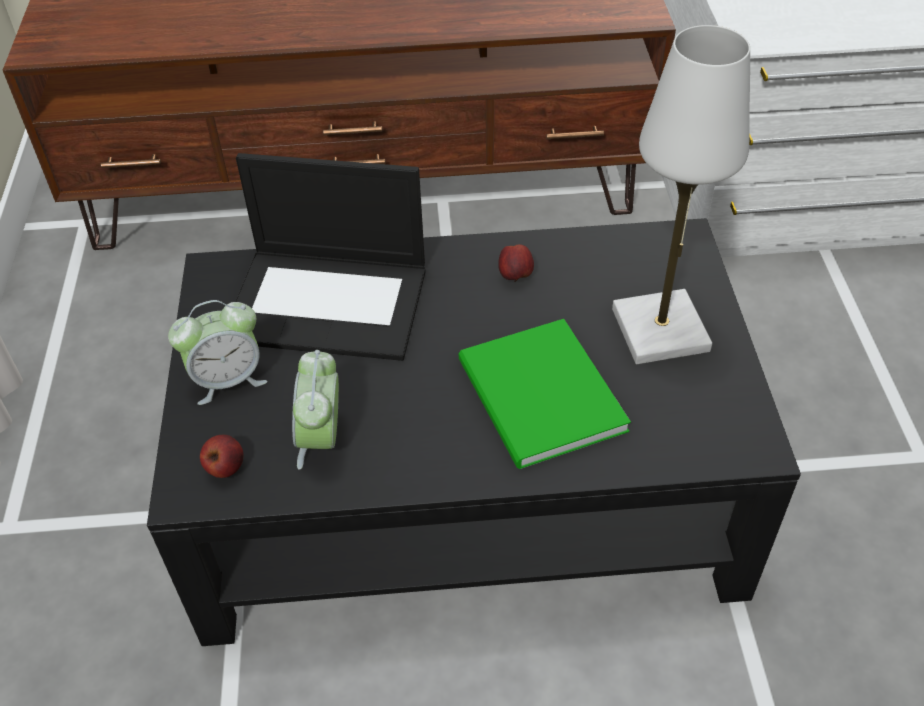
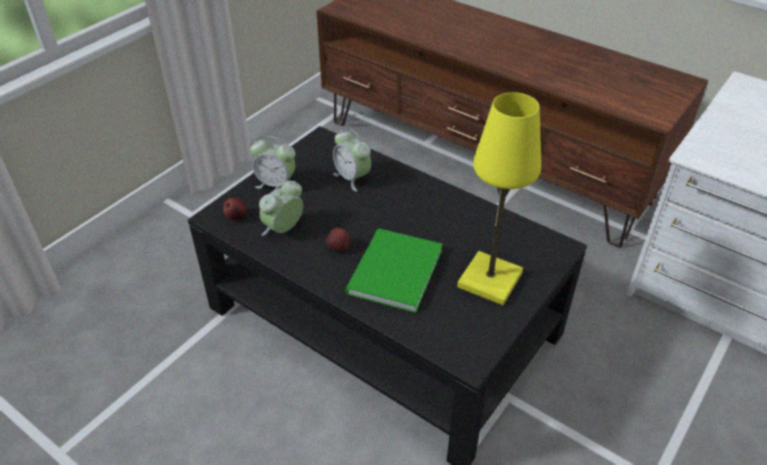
camera: 40 degrees right, 5 degrees down
(330, 302) = (352, 178): laptop -> alarm clock
(515, 276) = (449, 214): apple -> apple (338, 248)
(660, 330) = (490, 280): white table lamp -> yellow table lamp

